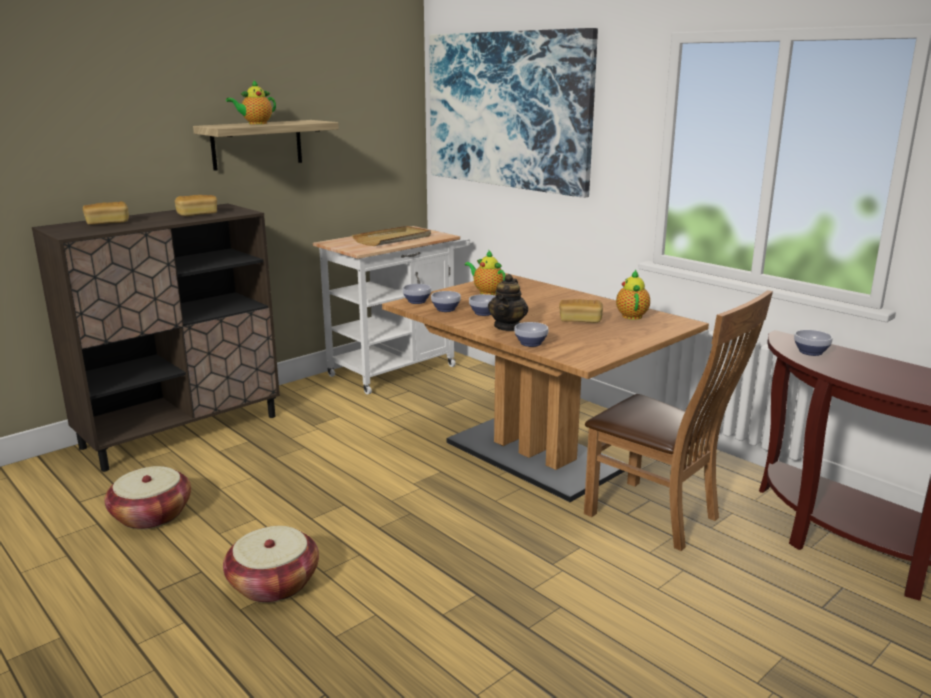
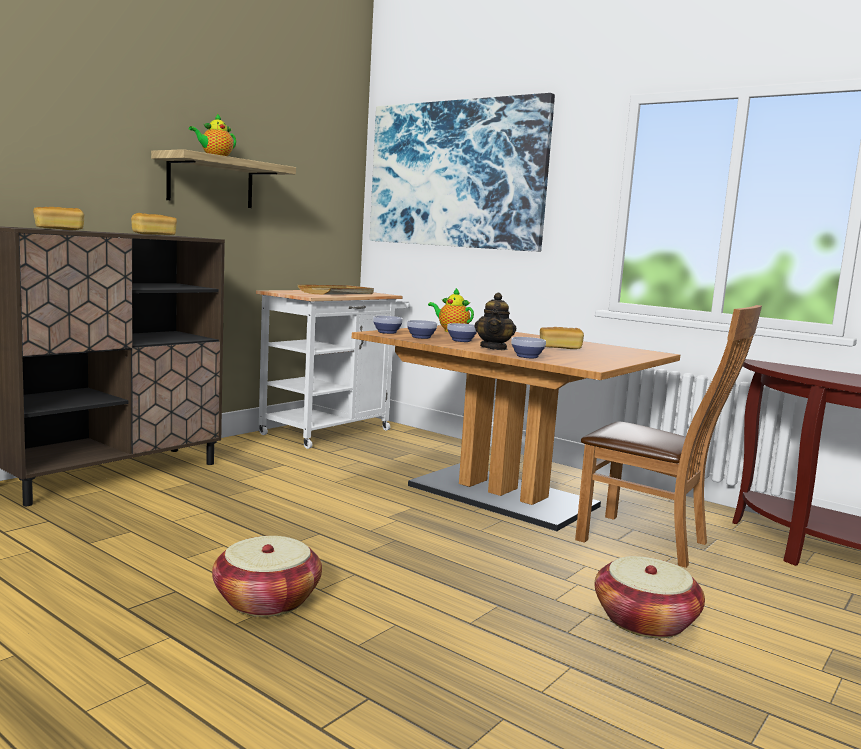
camera: 10 degrees left, 10 degrees down
(151, 515) = (98, 543): basket -> basket (644, 621)
(631, 315) = (605, 347): teapot -> none
(811, 352) = (793, 369): bowl -> none

